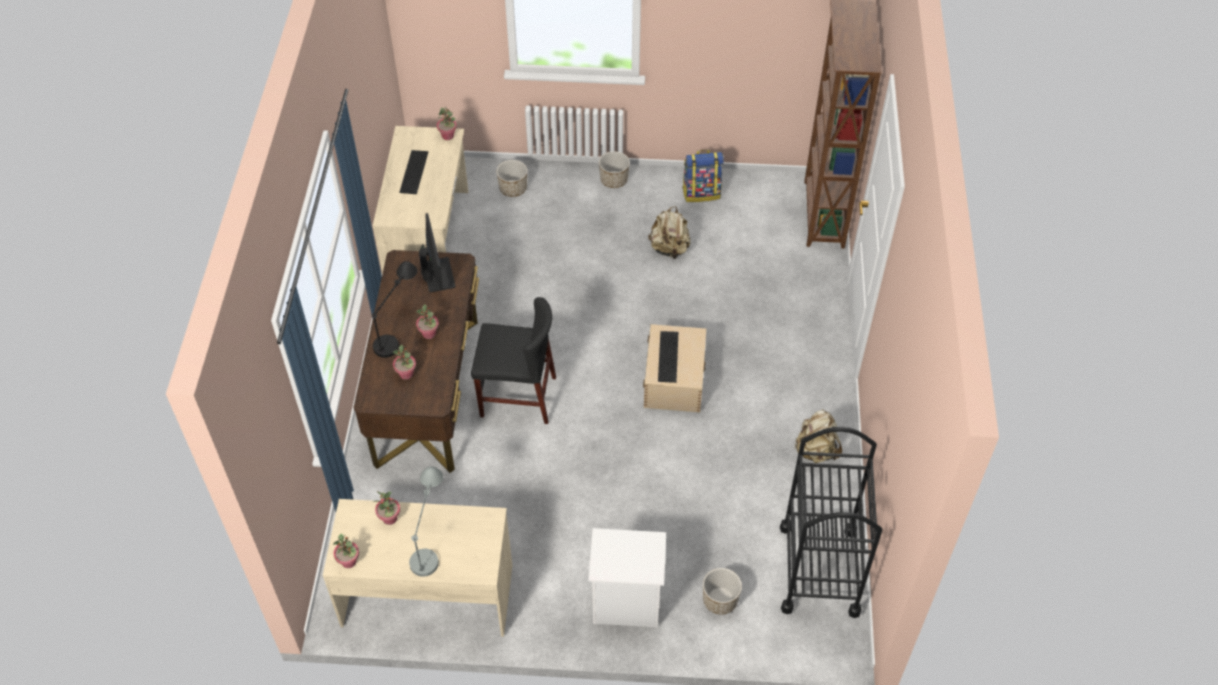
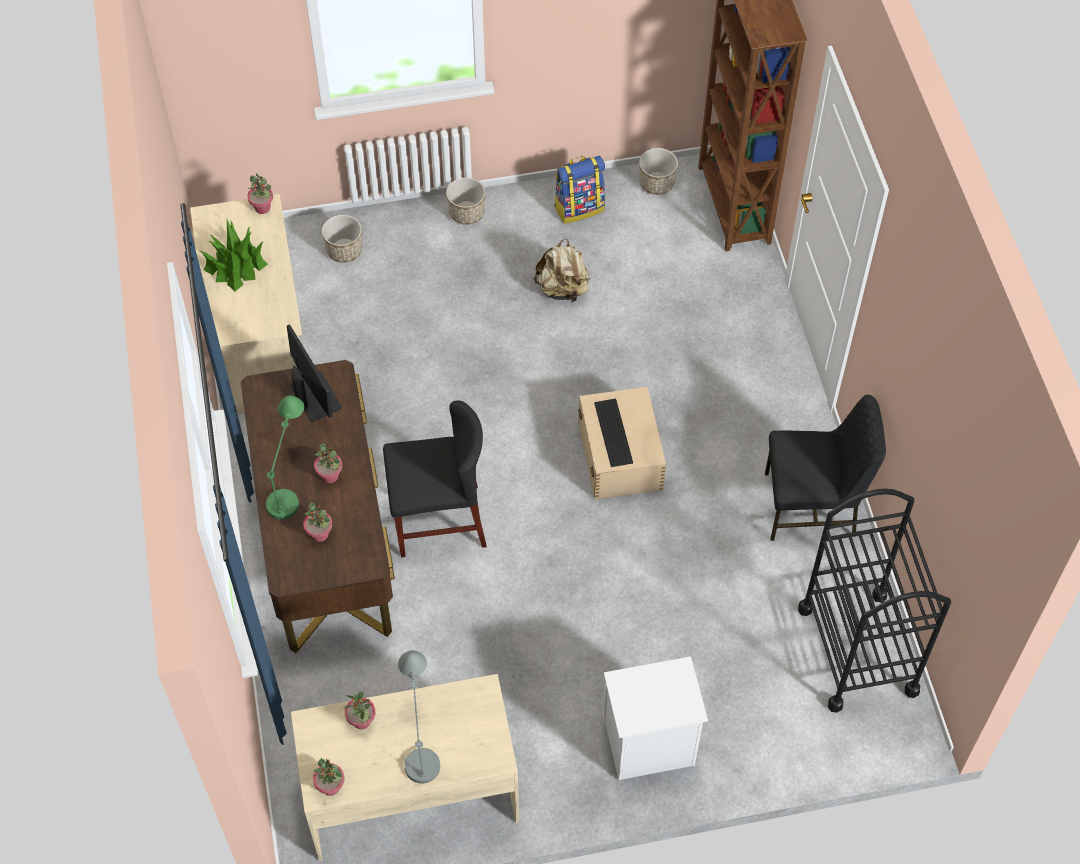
camera: 15 degrees left, 5 degrees up
(397, 330) = (289, 480): black table lamp -> green table lamp
(414, 172) = (236, 265): keyboard -> potted plant
(720, 600) = (756, 715): planter -> planter (656, 183)
(816, 450) = (812, 506): beige backpack -> black chair

